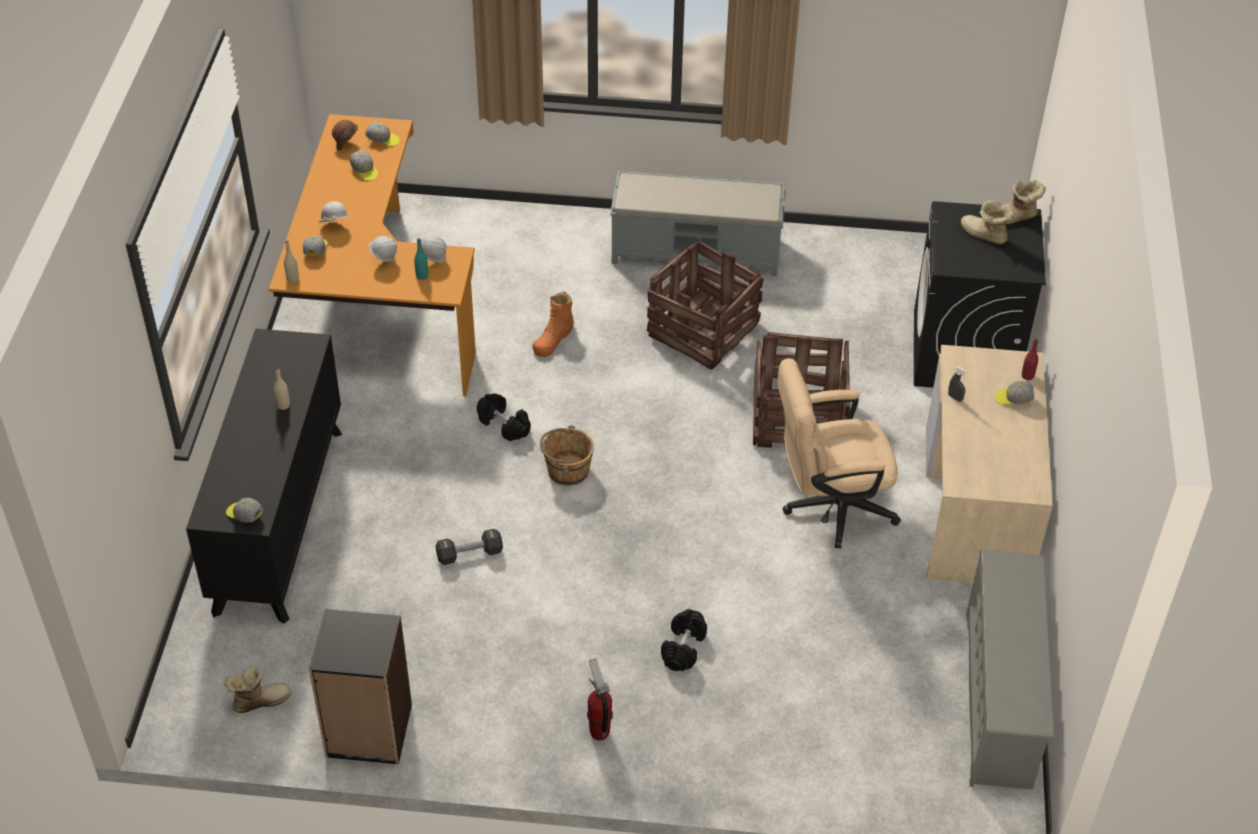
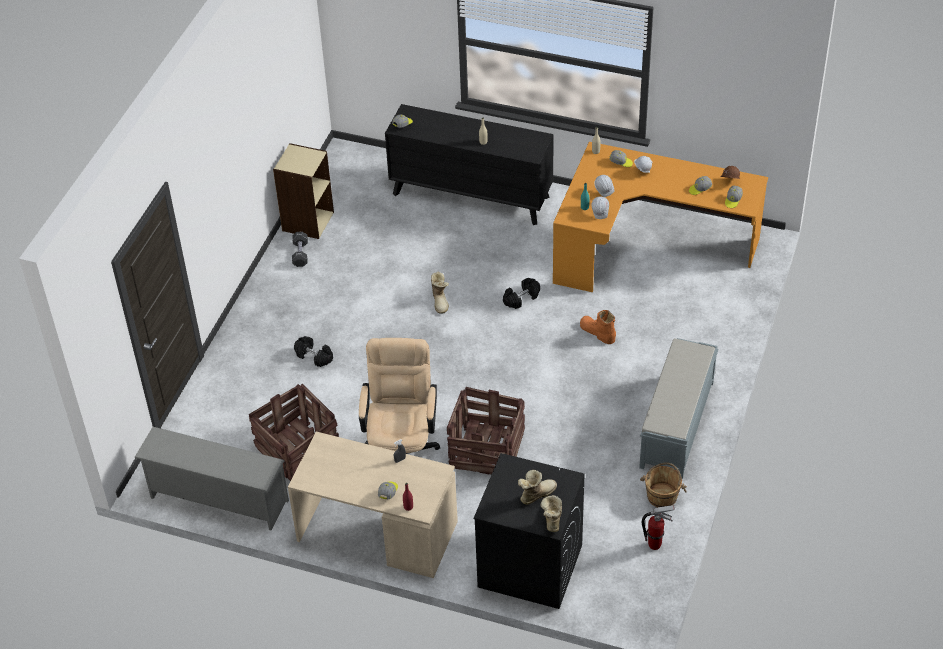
camera: 105 degrees right, 0 degrees up
(259, 700) = (343, 182): boot -> boot (440, 301)
(368, 731) = (307, 221): black bookcase -> beige bookcase
(469, 554) = (418, 272): black dumbbell -> black dumbbell (300, 254)
(567, 470) = (473, 324): brown bucket -> brown bucket (662, 495)
(599, 732) = (270, 311): fire extinguisher -> fire extinguisher (655, 545)
(702, 331) = (587, 413): crate -> crate (297, 449)

